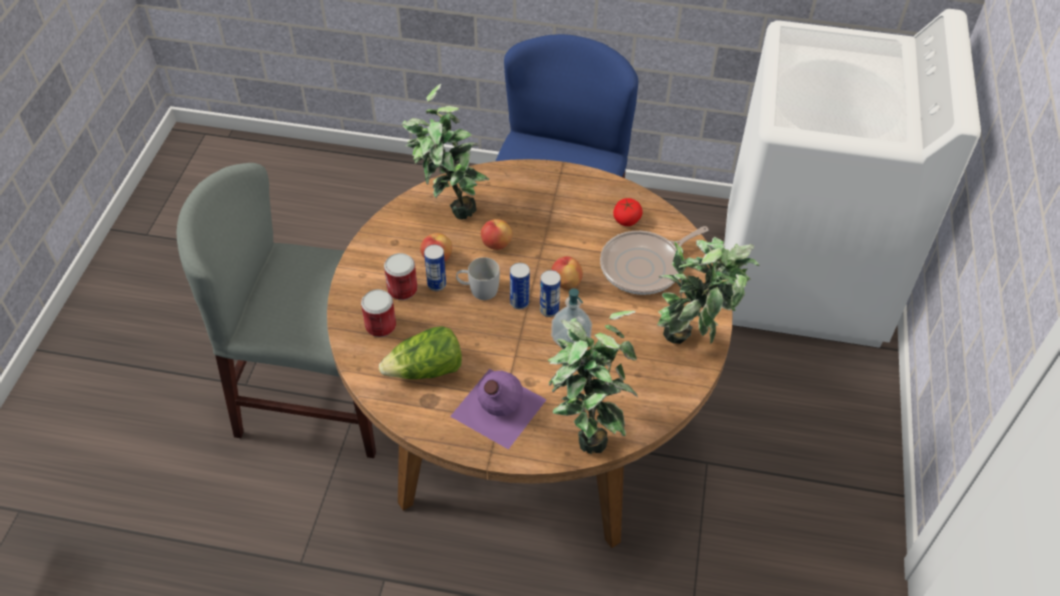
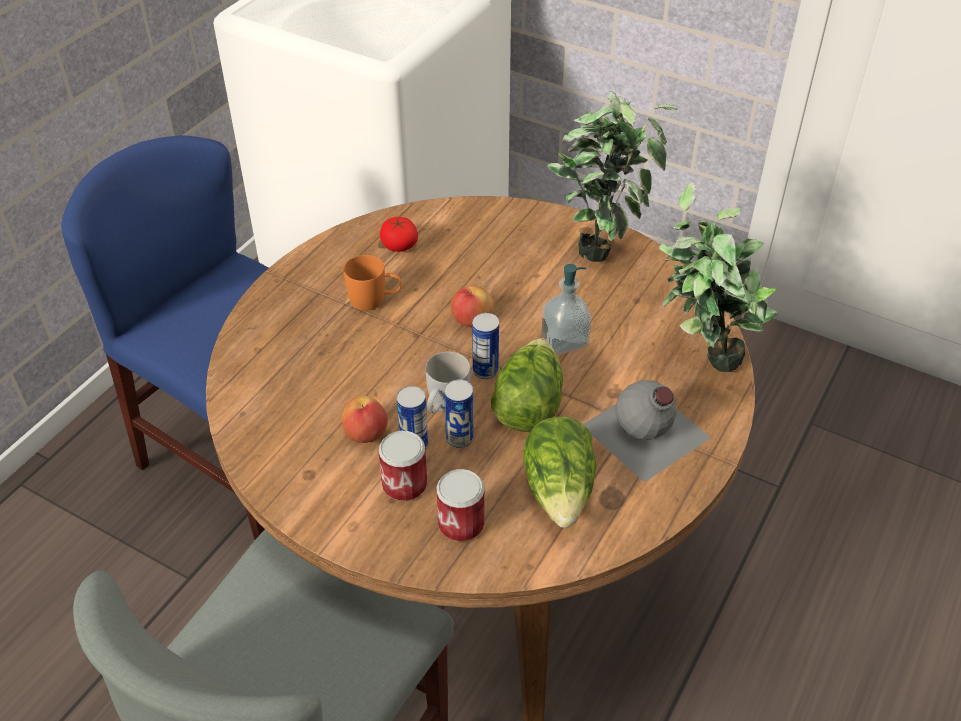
camera: 70 degrees left, 5 degrees down
(449, 209) = (280, 400): potted plant -> none
(496, 244) = (374, 368): apple -> none
(496, 408) = (645, 433): purple bottle -> grey bottle
(497, 334) = (527, 403): none -> lettuce
(549, 310) = (509, 347): can -> can (459, 438)
(562, 224) = (375, 300): none -> orange mug
(644, 266) = (480, 251): frying pan -> none

